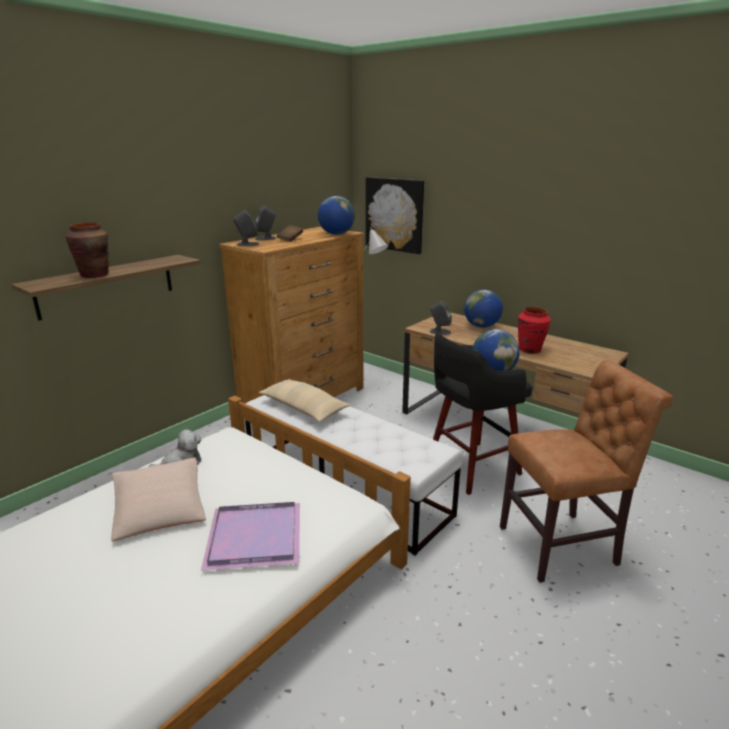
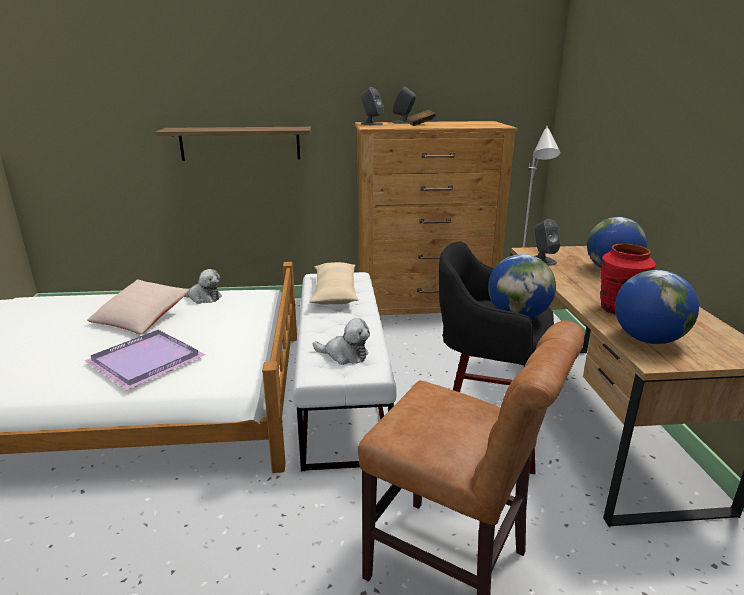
camera: 45 degrees right, 0 degrees up
(94, 275) = (216, 129): brown vase -> none
(336, 234) = (481, 126): globe -> globe (648, 339)
(394, 214) = (583, 112): picture -> none
(404, 448) = (345, 355): none -> plush toy

